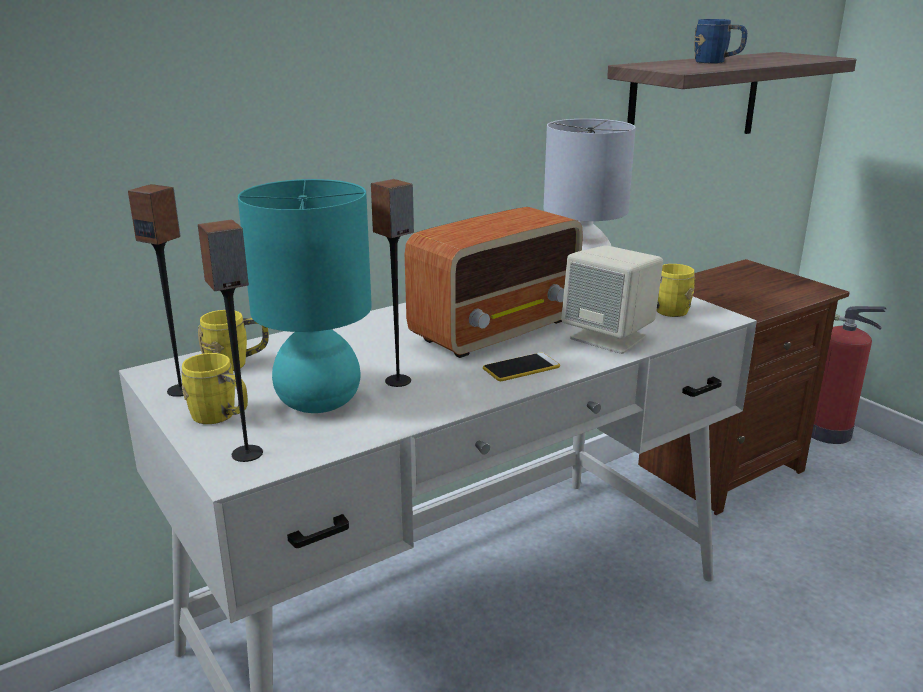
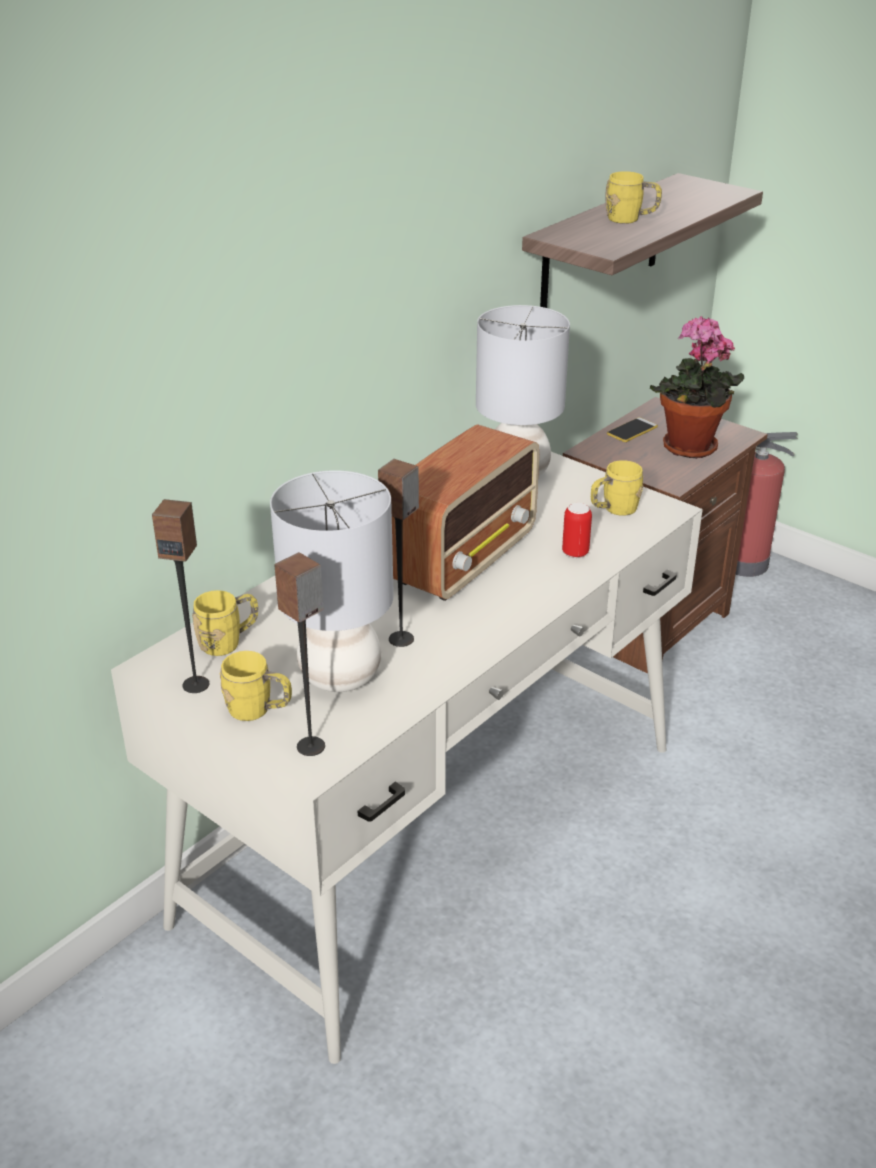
camera: 15 degrees left, 10 degrees up
(319, 402) = (341, 677): turquoise table lamp -> grey table lamp
(521, 368) = (508, 604): phone -> phone (632, 430)
(609, 338) = (575, 553): beige speaker -> can
(717, 62) = (631, 219): blue mug -> yellow mug
(766, 295) = (688, 449): none -> potted plant

